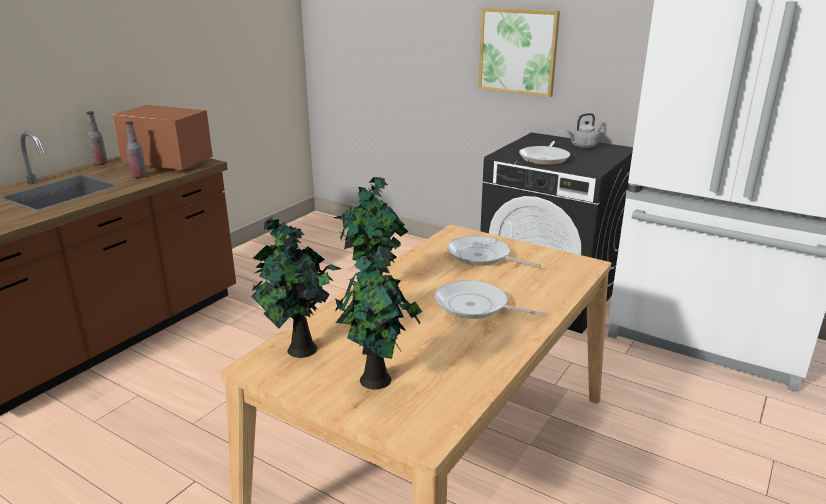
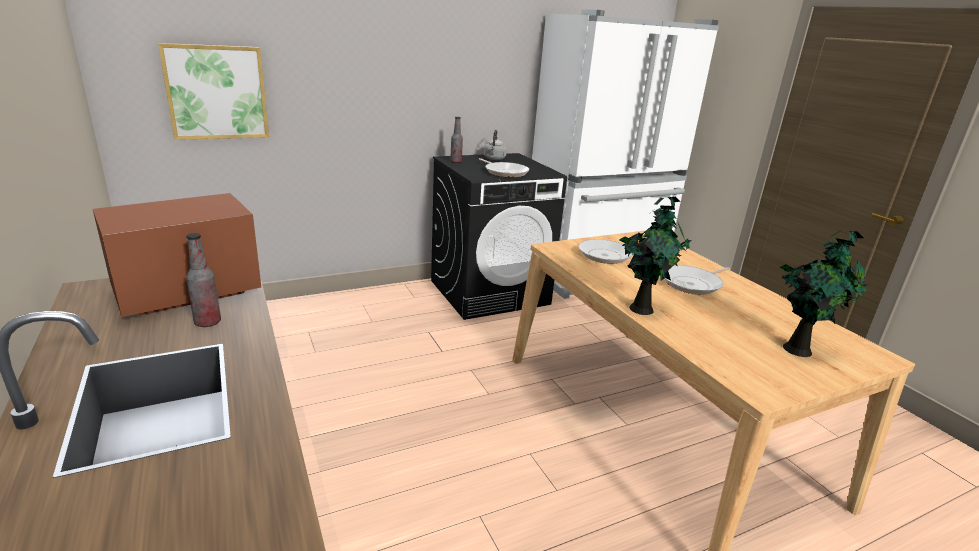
camera: 60 degrees left, 0 degrees up
(100, 163) = (60, 339): bottle -> bottle (456, 162)
(299, 350) = (738, 366): potted plant -> none
(518, 51) = (413, 81): picture -> picture (217, 92)

